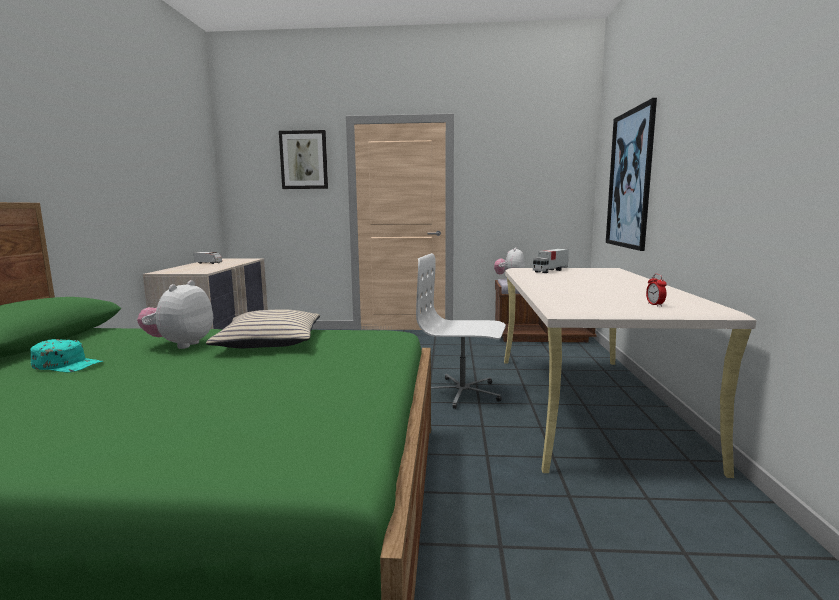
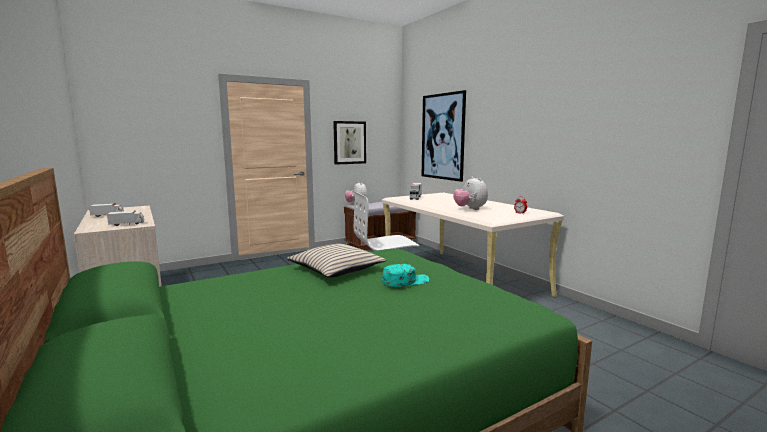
camera: 35 degrees left, 0 degrees up
(68, 364) = (230, 316): turquoise cap -> turquoise cap (405, 281)
(180, 345) = (277, 284): plush toy -> plush toy (470, 209)
(195, 270) = (127, 224): none -> toy truck
(304, 160) = (177, 110): picture -> picture (349, 142)

